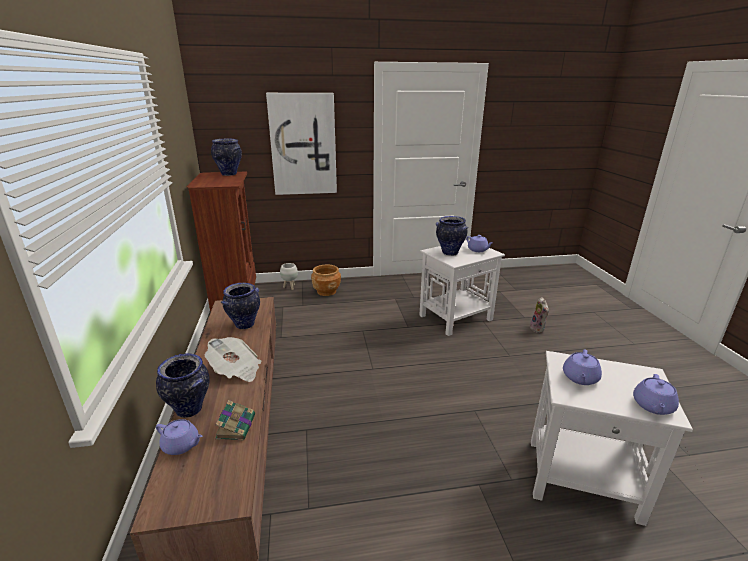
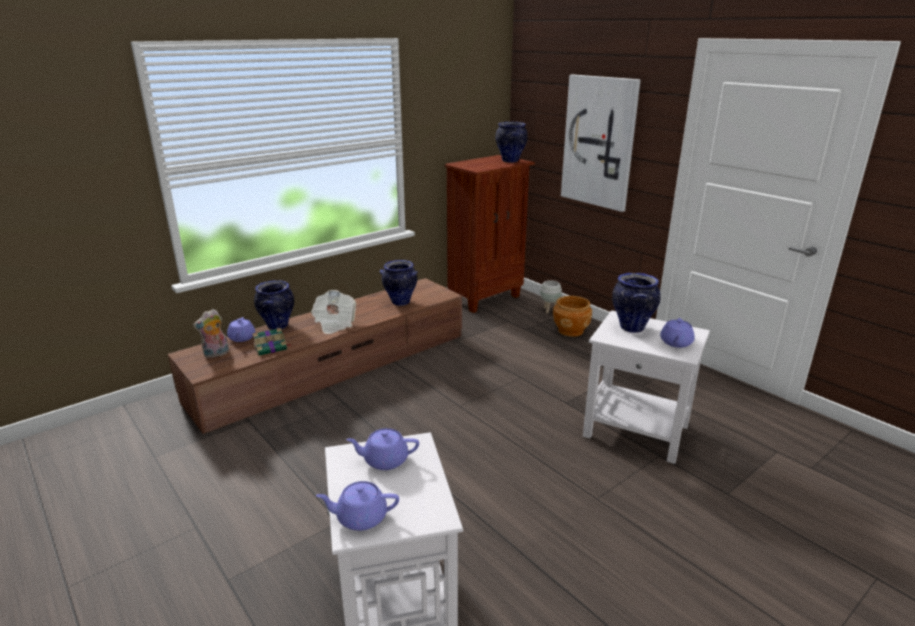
camera: 60 degrees right, 0 degrees up
(538, 329) = (710, 514): plush toy -> plush toy (216, 354)

